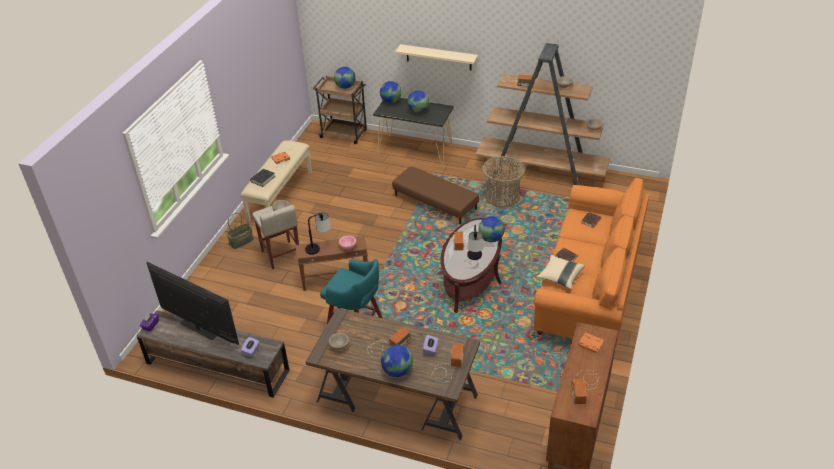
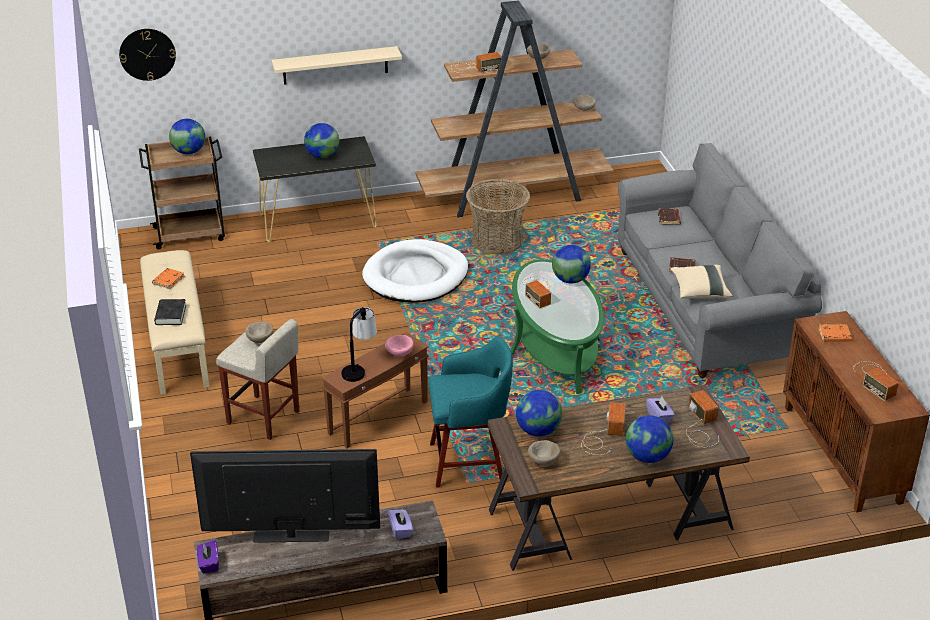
camera: 35 degrees left, 5 degrees down
(241, 242) = (182, 423): basket -> none
(330, 23) = (147, 54): none -> wall clock
(391, 101) = (269, 155): globe -> globe (538, 431)
(435, 202) = (416, 276): brown ottoman -> white dog bed
(471, 277) = (555, 346): brown coffee table -> green coffee table
(475, 260) = (576, 310): table lamp -> none
(588, 288) = (705, 306): orange sofa -> grey sofa

